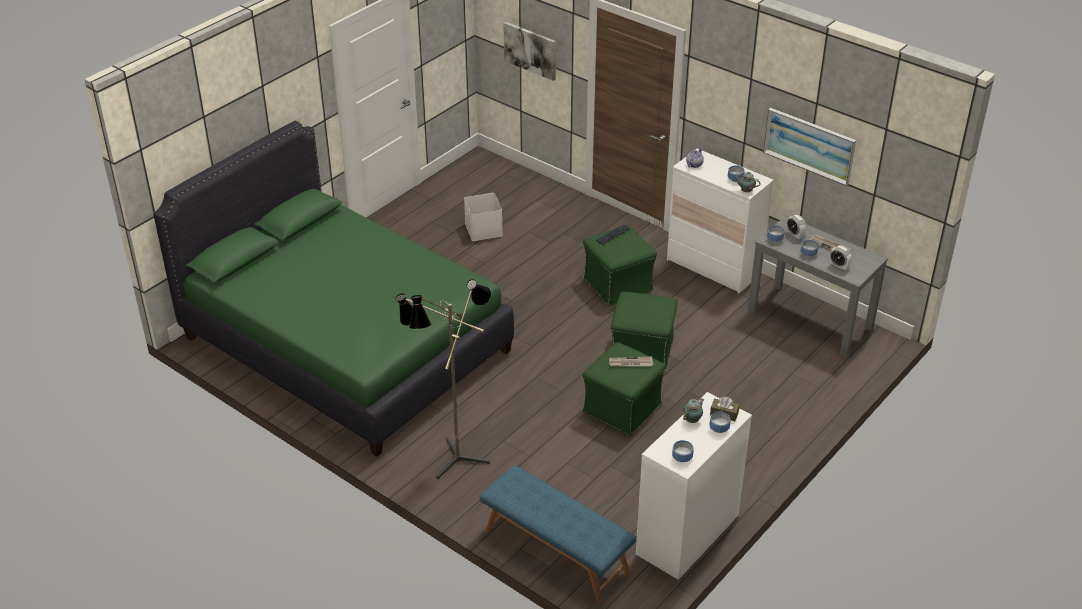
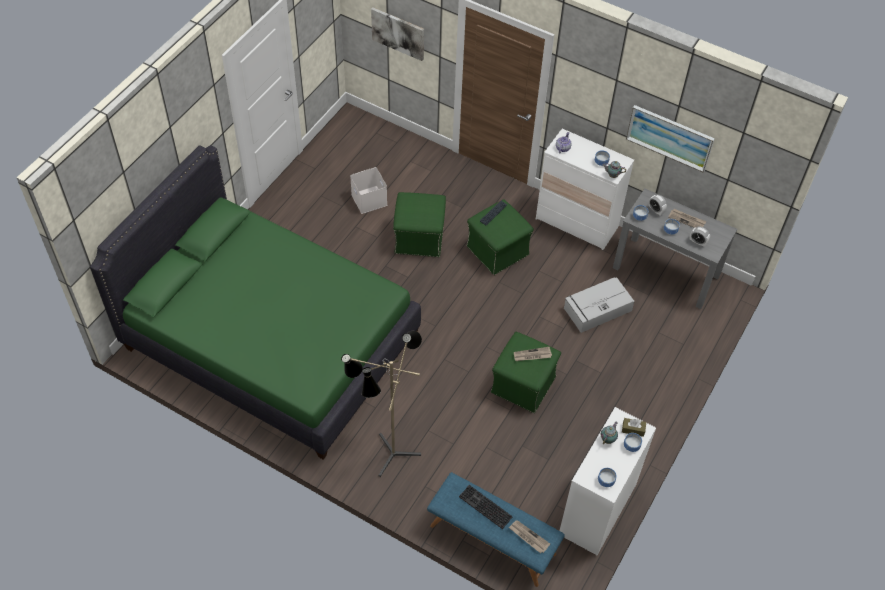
camera: 10 degrees left, 15 degrees up
(545, 499) = (484, 507): none -> keyboard
(591, 533) = (528, 537): none -> newspaper
(642, 352) = (530, 322): green ottoman -> green ottoman (420, 238)
(722, 347) = (596, 310): none -> grey storage box

